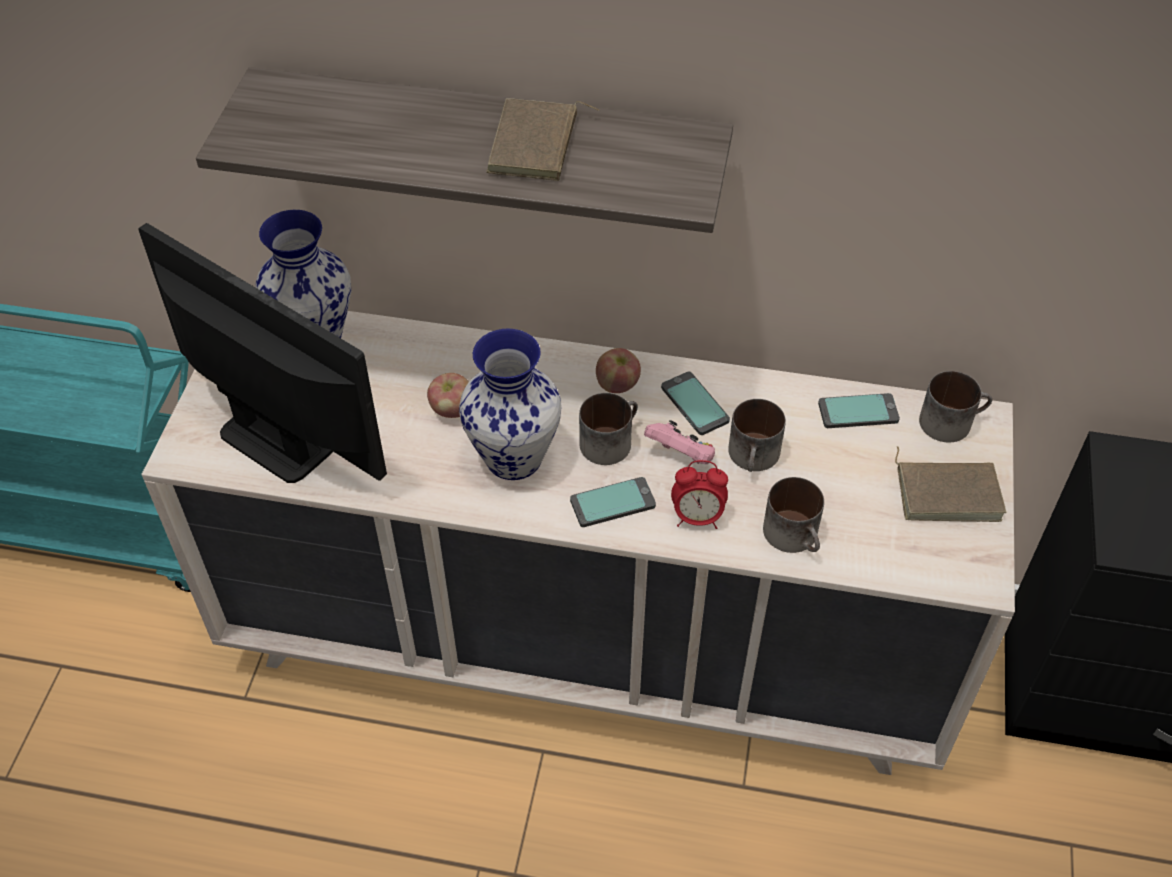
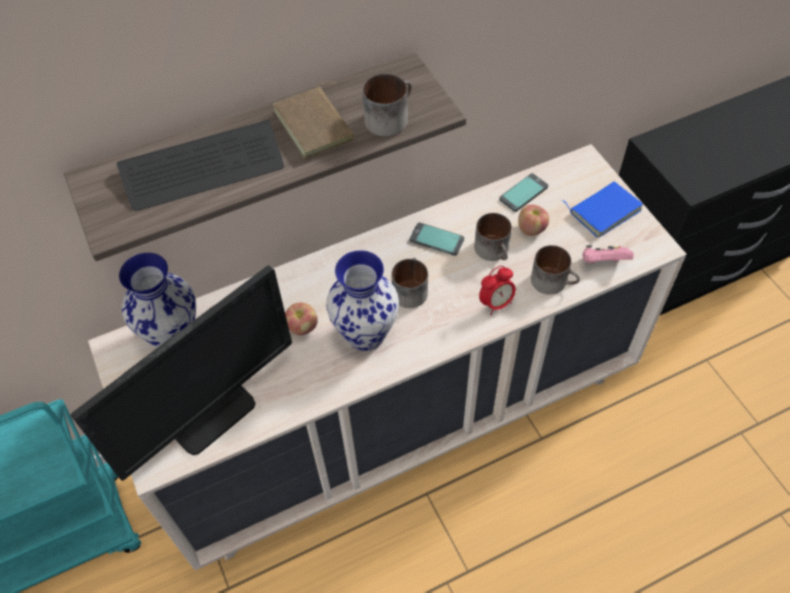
camera: 35 degrees left, 5 degrees up
(279, 438) = (210, 413): monitor -> monitor turned 135 degrees clockwise
(378, 129) = (203, 168): none -> keyboard
(612, 503) = (444, 324): phone -> none
(617, 384) = (384, 254): apple -> apple (531, 229)
(681, 456) = (456, 274): pink game controller -> pink game controller (603, 263)
(948, 492) = (603, 210): brown book -> blue book
(951, 420) = (571, 170): mug -> mug (389, 117)

